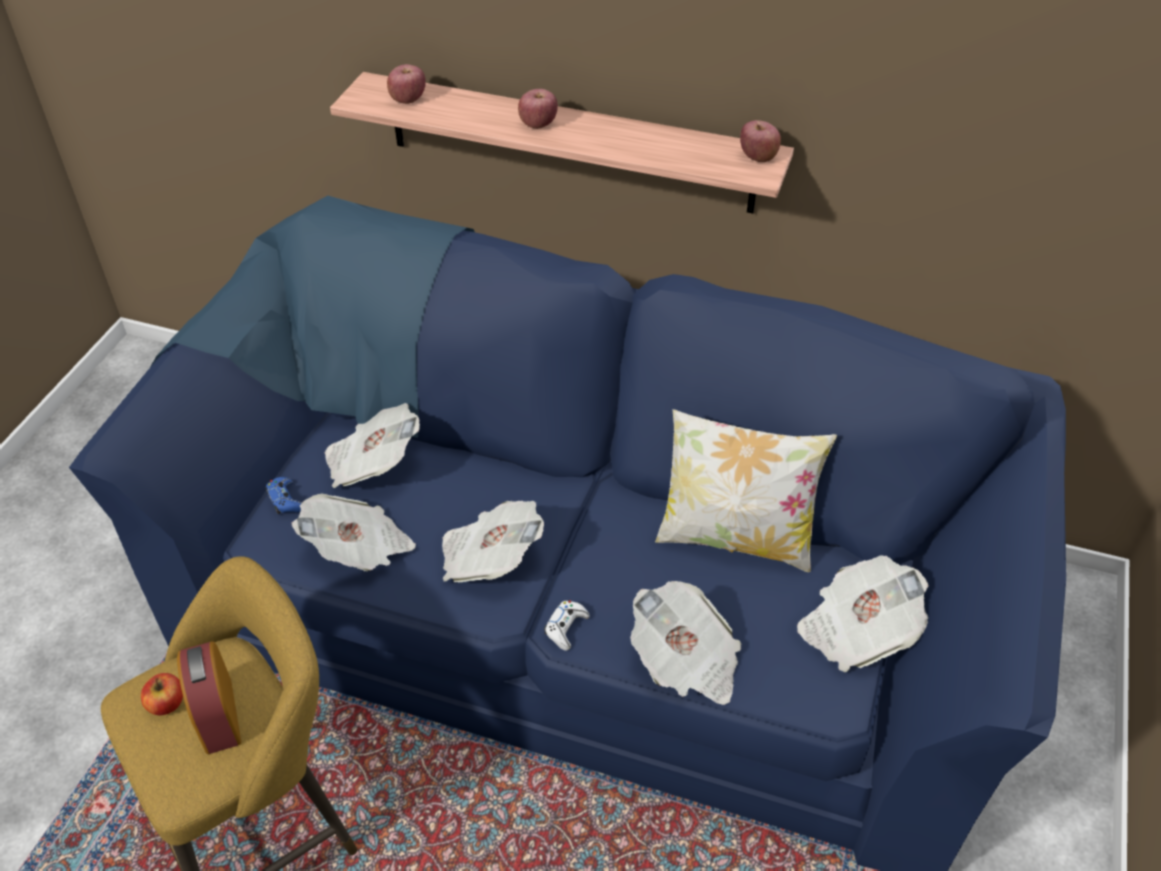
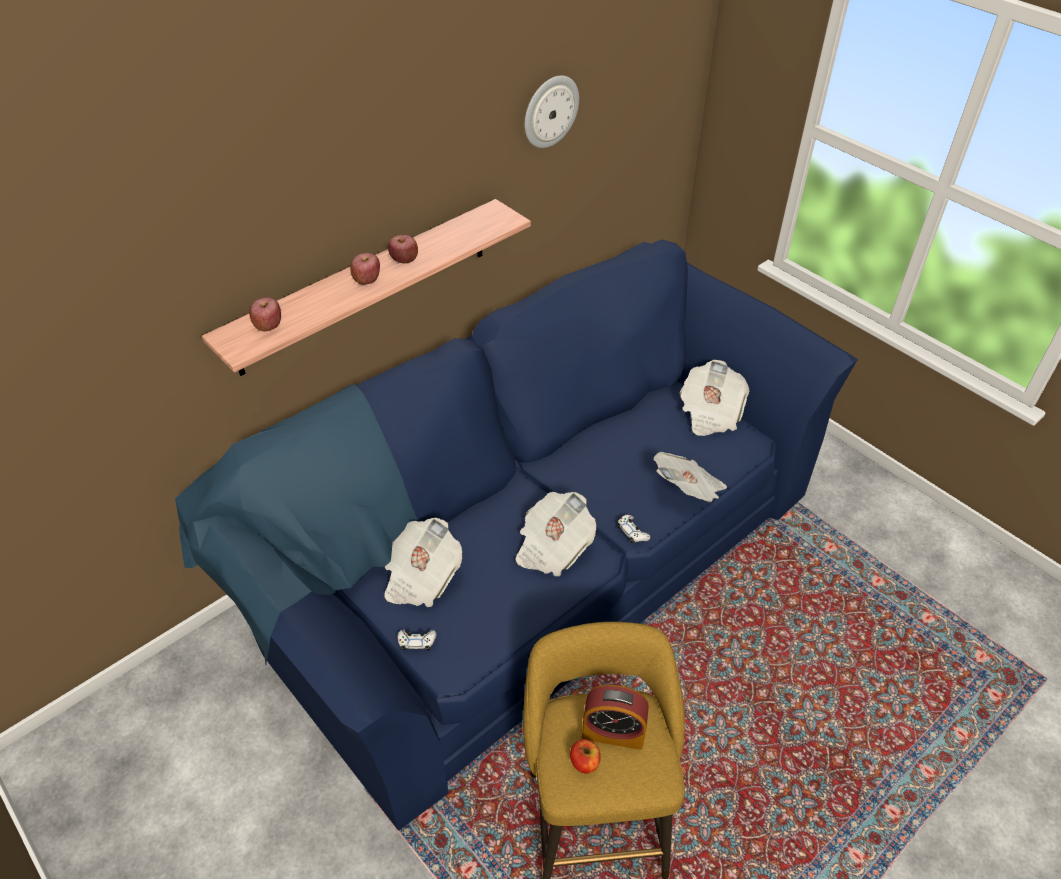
camera: 60 degrees left, 0 degrees up
(286, 500) = (417, 641): blue game controller -> white game controller
(359, 550) = (494, 615): newspaper -> none
(735, 538) = (613, 430): pillow -> none
(757, 157) = (493, 214): apple -> apple (404, 260)
(923, 72) = (550, 111): none -> wall clock

